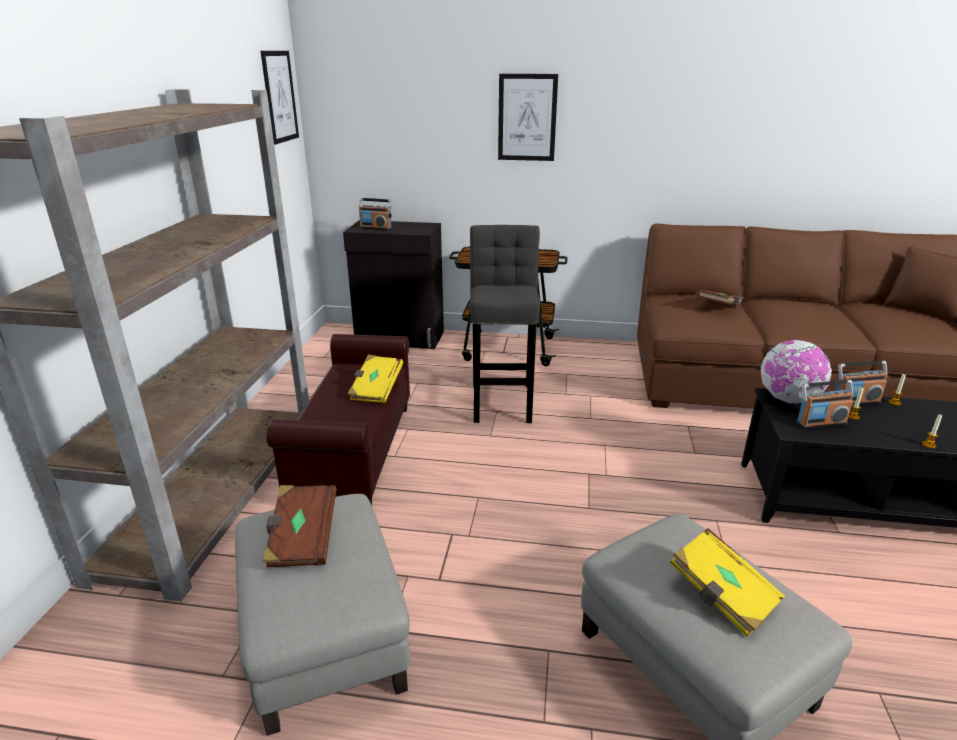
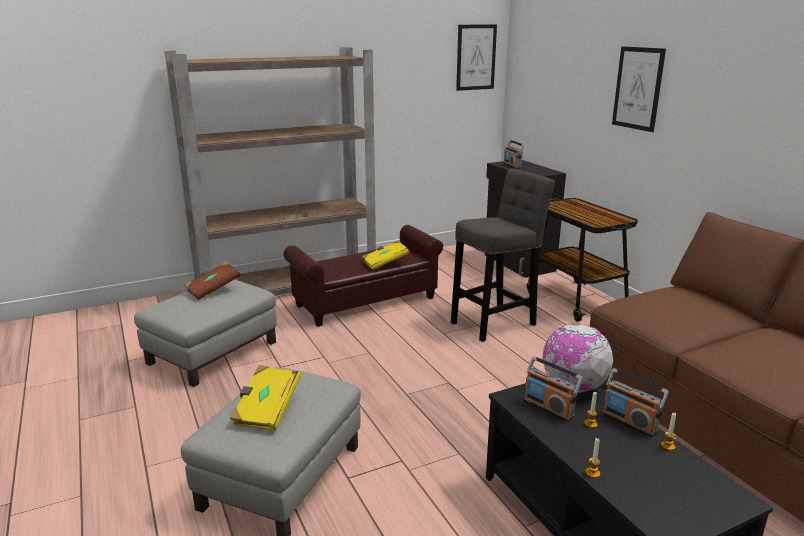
camera: 55 degrees right, 5 degrees down
(719, 308) = (701, 314): brown book -> none

